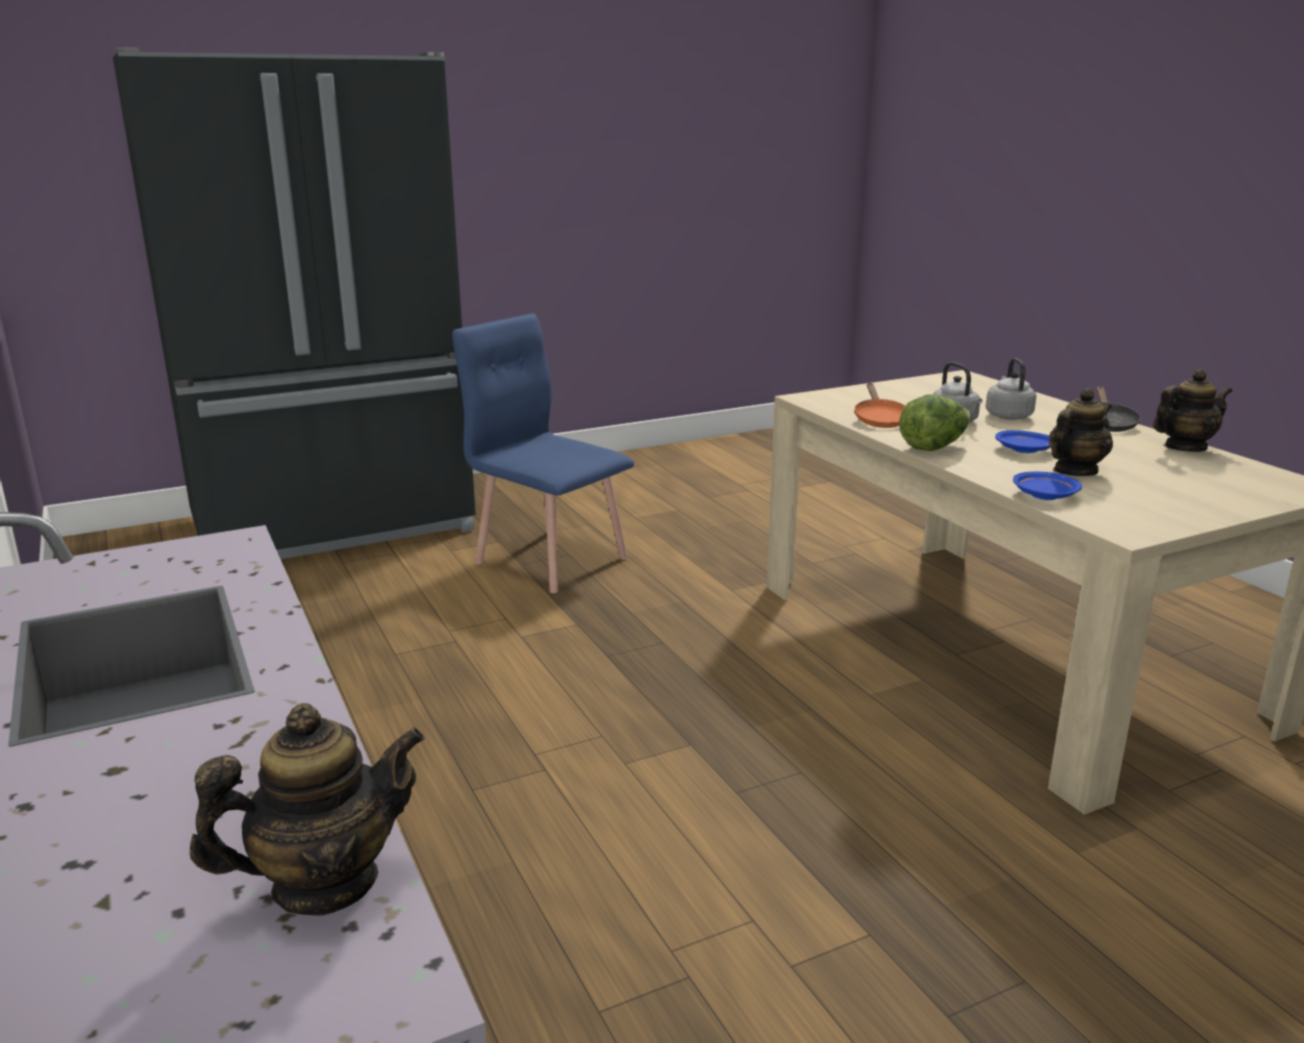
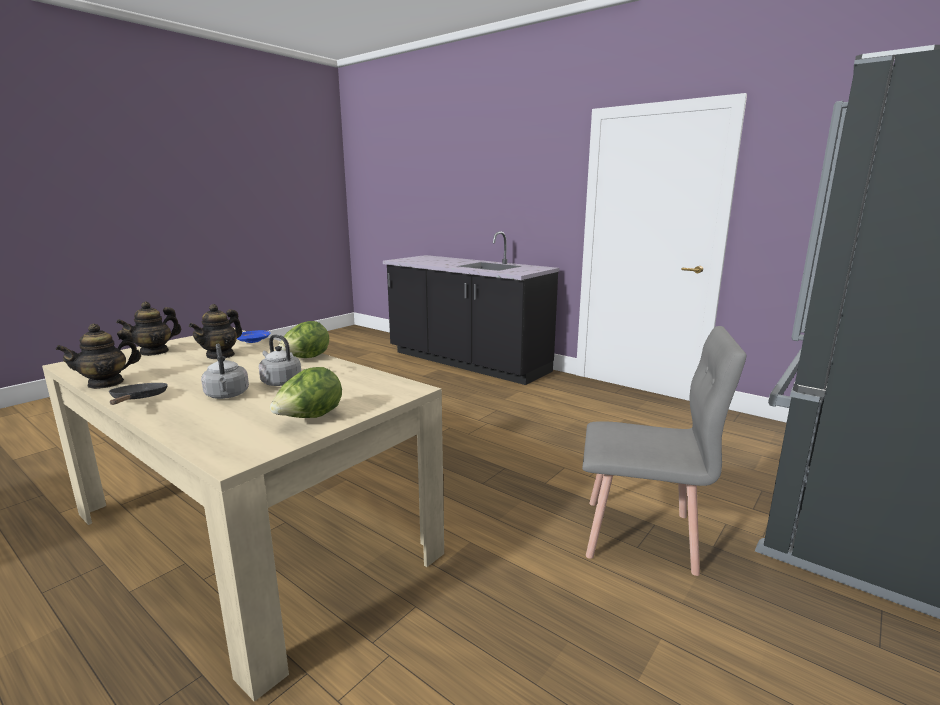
camera: 155 degrees right, 5 degrees down
(324, 883) = (412, 261): teapot -> teapot (154, 352)
(551, 559) = (640, 536): blue chair -> grey chair
(880, 419) = (342, 375): orange frying pan -> none
(911, 389) = (309, 418): none -> lettuce
(1024, 450) = (241, 365): blue plate -> none

